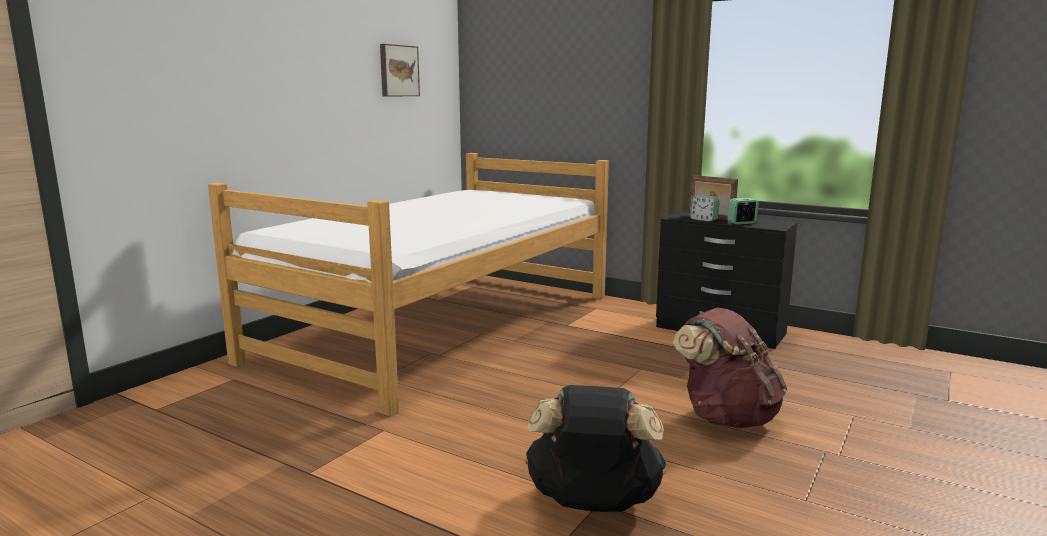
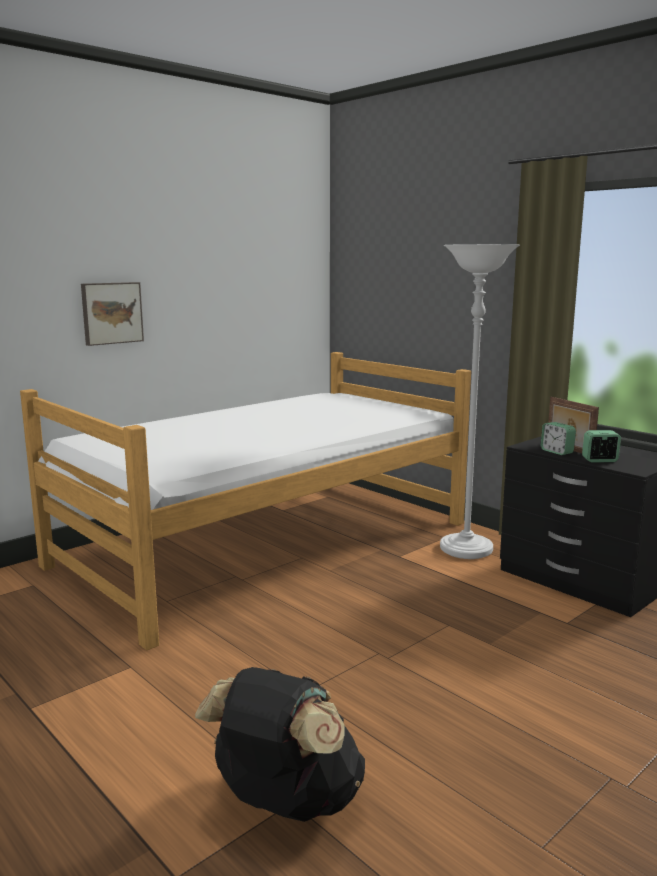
camera: 15 degrees right, 0 degrees up
(398, 71) = (252, 267): picture -> picture (111, 313)
(619, 315) = (466, 549): none -> white floor lamp
(726, 417) = (511, 708): brown backpack -> none

